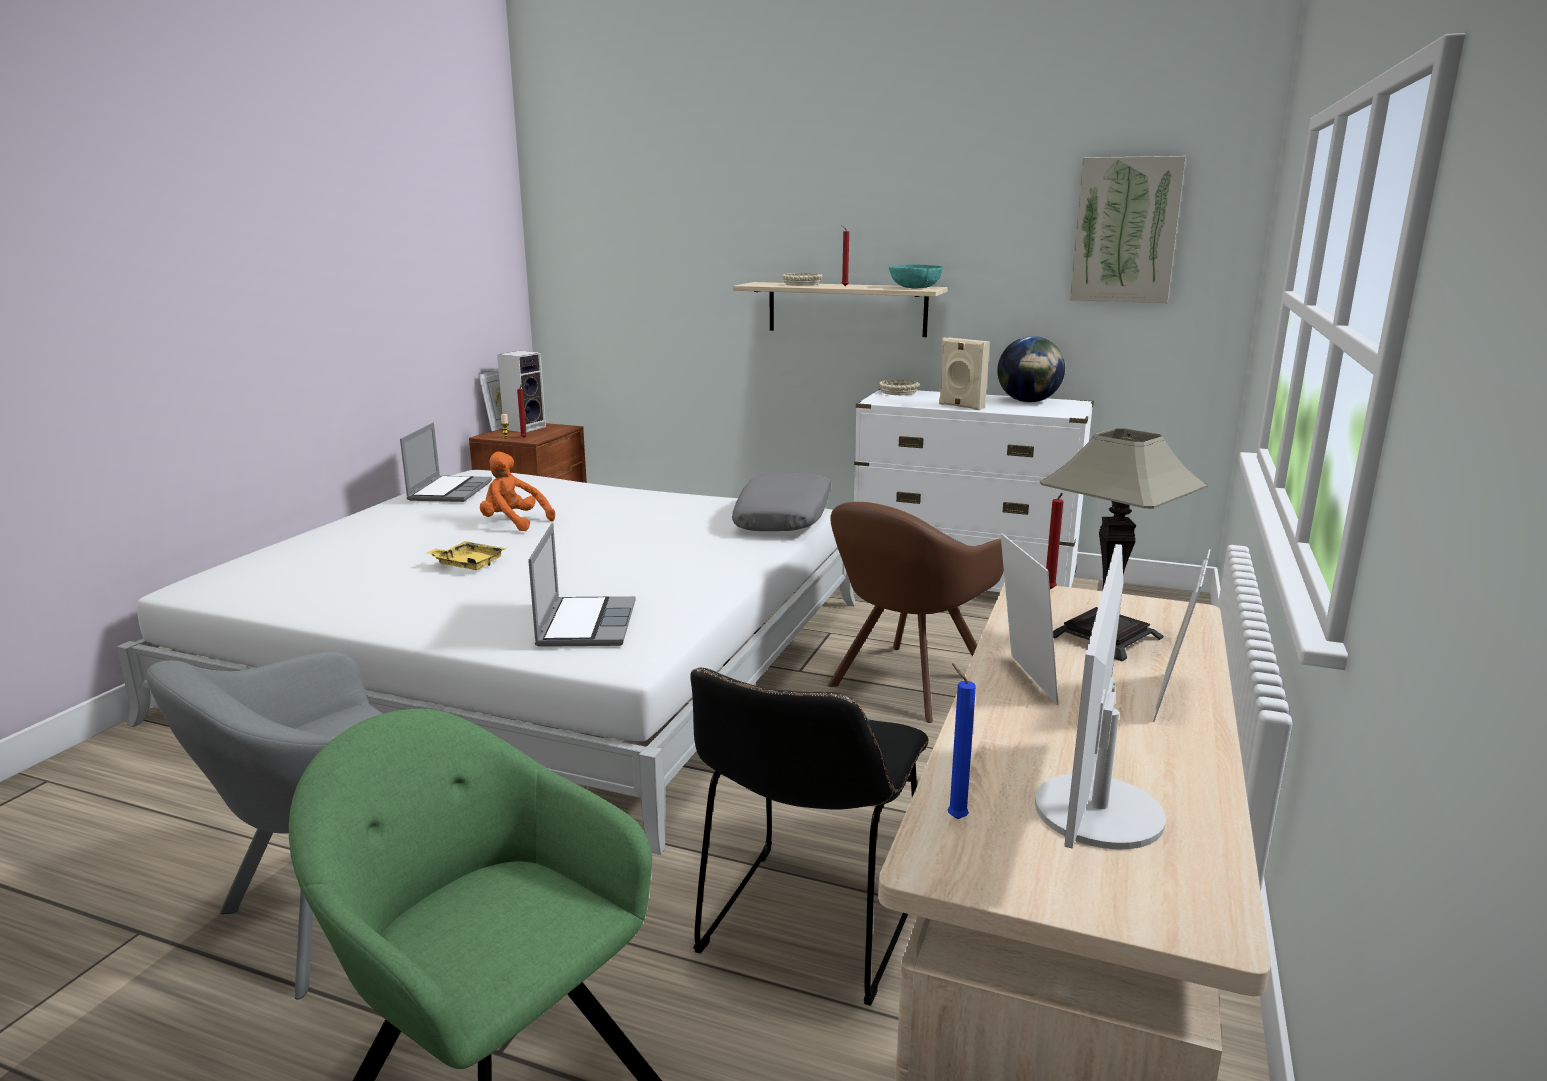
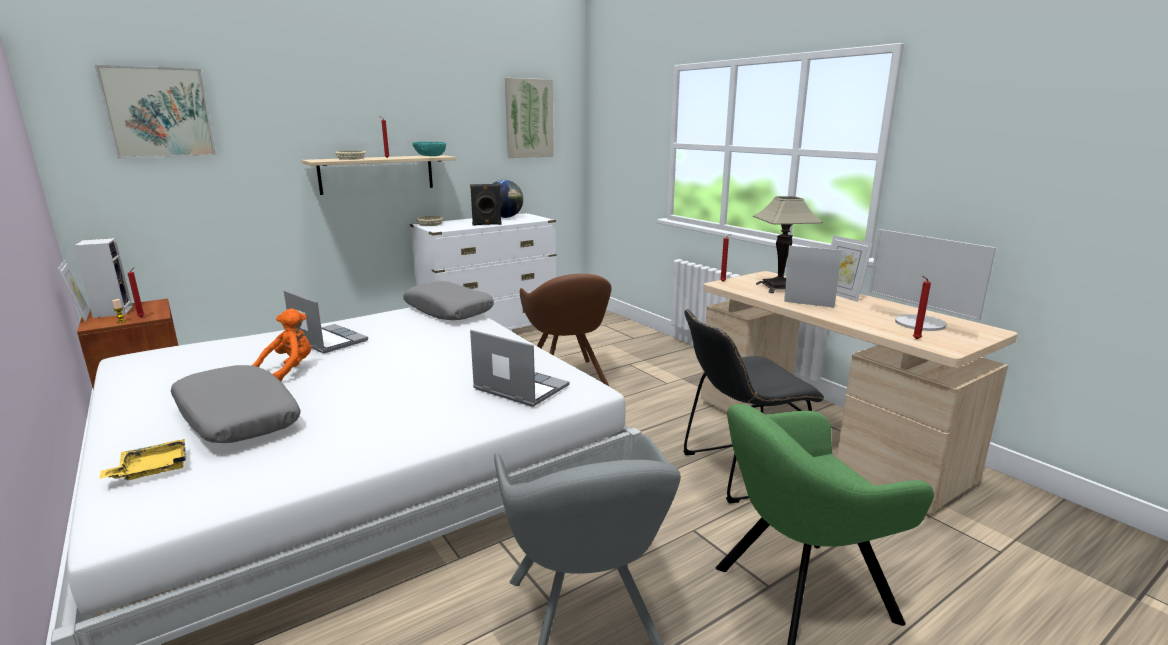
camera: 55 degrees left, 0 degrees up
(393, 546) = (236, 418): none -> grey pillow
(449, 491) = (155, 373): laptop -> laptop (327, 340)
(468, 564) = (347, 398): yellow tray -> yellow tray (151, 469)
(513, 523) = (289, 370): orange plush toy -> orange plush toy turned 150 degrees clockwise
(621, 220) = (159, 112): none -> picture
(807, 929) = (739, 471): black chair -> black chair turned 105 degrees clockwise
(954, 817) = (915, 339): blue candle -> red candle
(960, 406) = (487, 224): beige speaker -> black speaker

